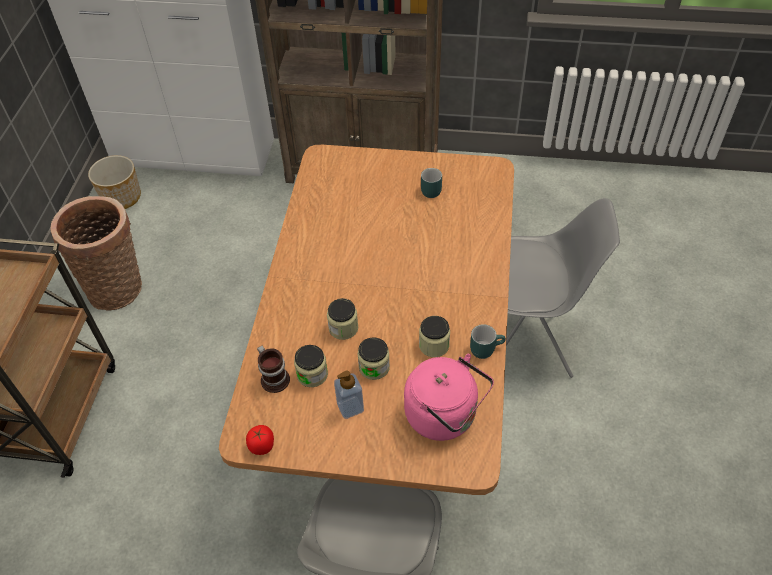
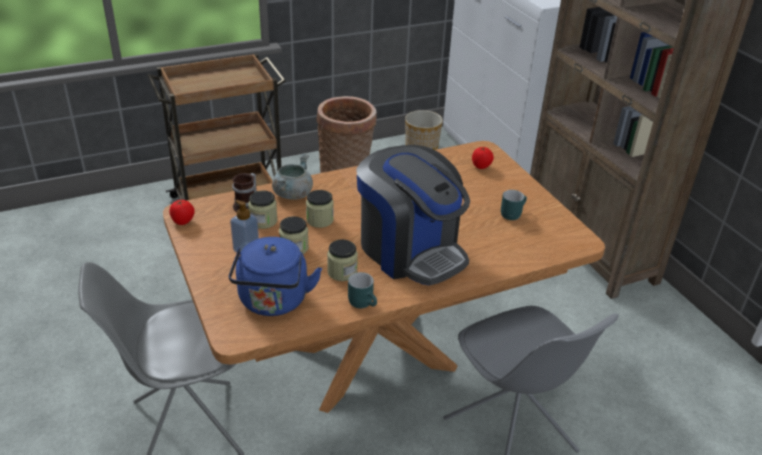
camera: 55 degrees right, 15 degrees down
(282, 331) = (292, 193): none -> grey cooking pot
(346, 172) = (481, 166): none -> tomato
(435, 282) = (410, 250): none -> coffee machine
(445, 416) = (273, 302): pink kettle -> blue kettle

